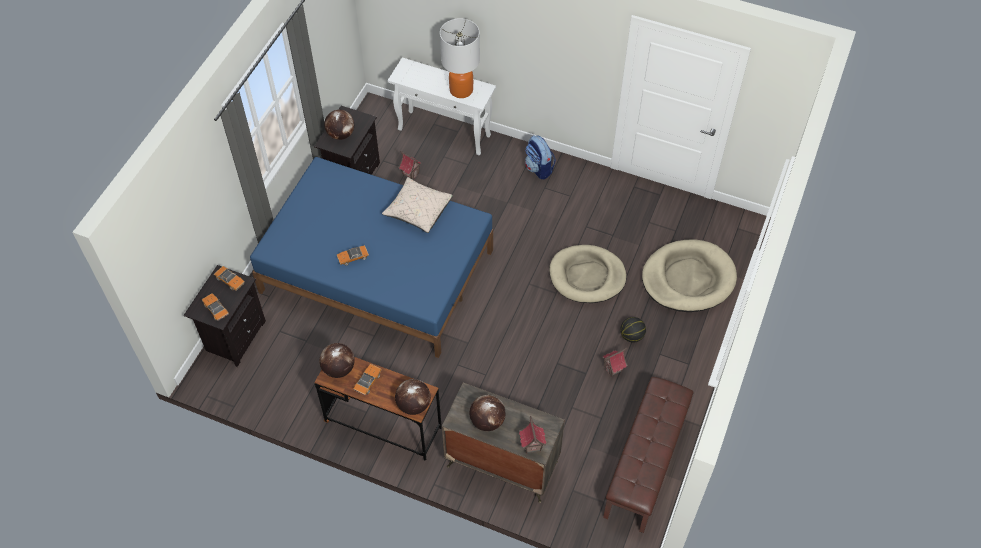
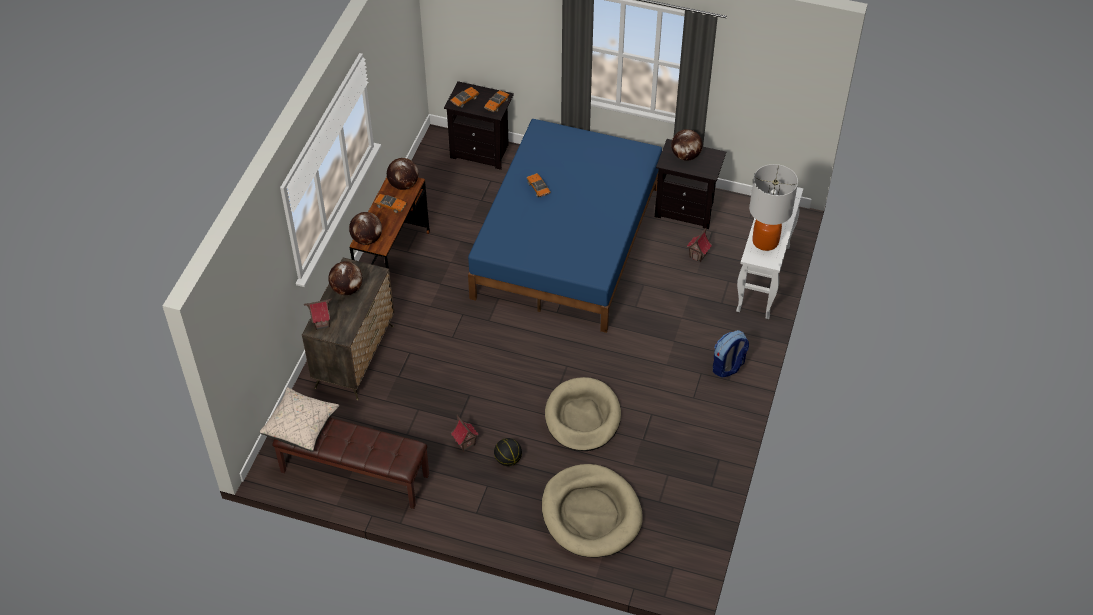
camera: 85 degrees right, 5 degrees down
(418, 211) = (602, 230): beige pillow -> beige pillow (301, 426)

